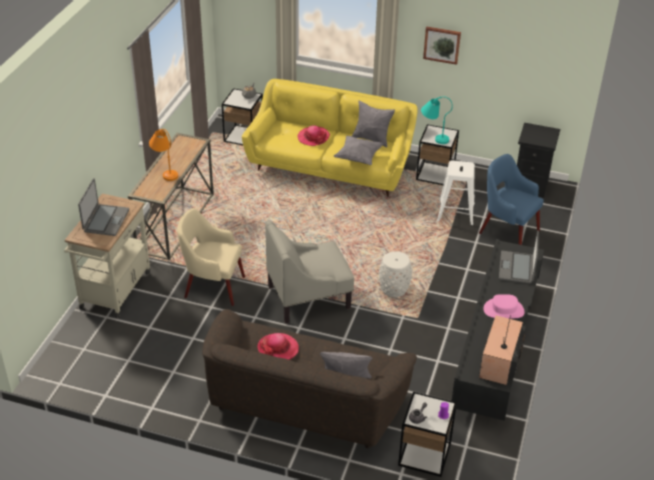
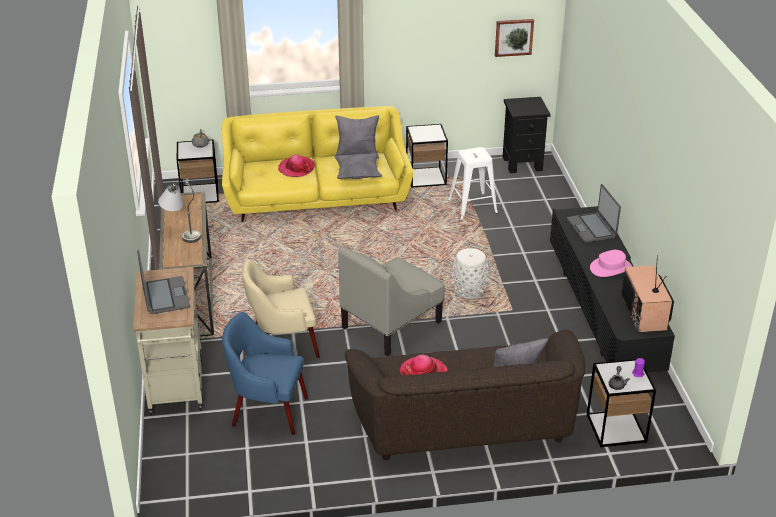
camera: 25 degrees left, 5 degrees down
(165, 171) = (181, 234): orange table lamp -> grey table lamp
(433, 137) = (422, 135): turquoise table lamp -> none
(442, 44) = (409, 35): picture -> picture (513, 37)
(507, 231) = (533, 209): blue armchair -> blue armchair (267, 411)

